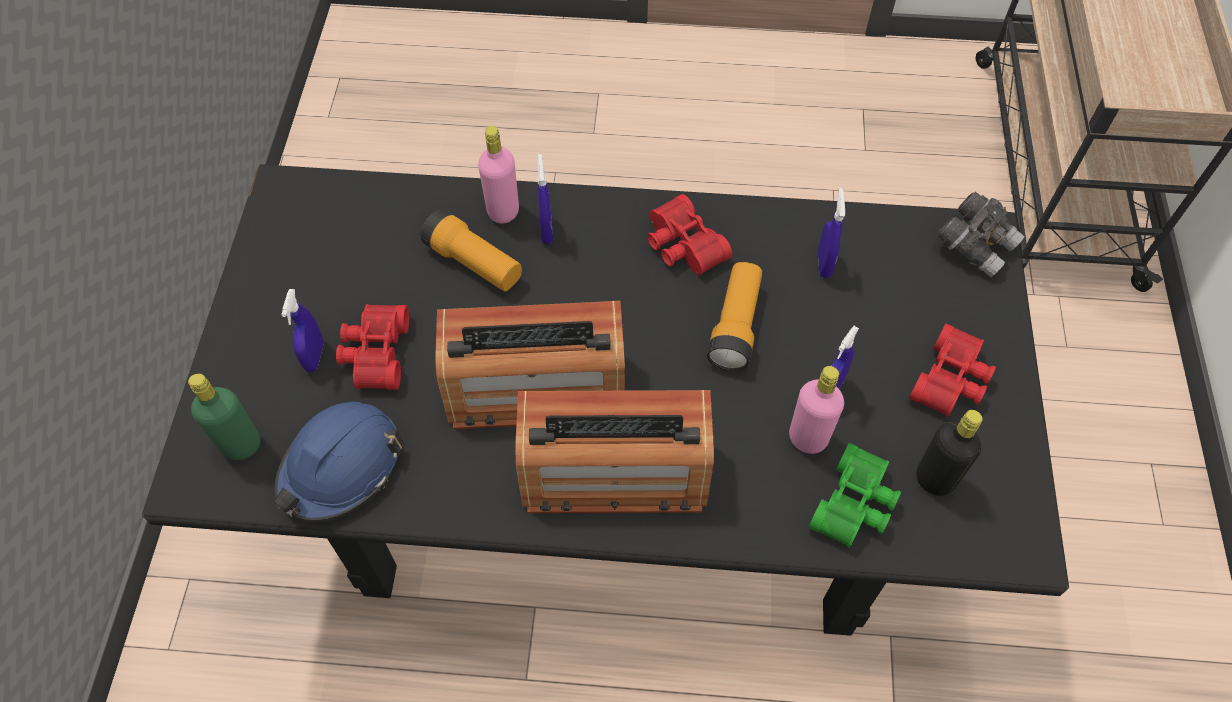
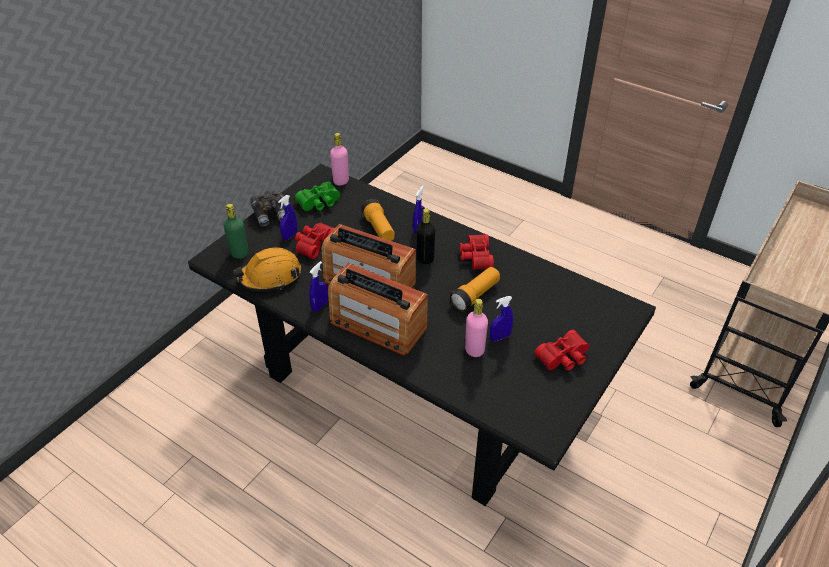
camera: 30 degrees right, 15 degrees down
(341, 468) = (270, 277): blue hard hat -> orange hard hat
(503, 211) = (406, 215): pink bottle -> pink bottle (341, 181)
(824, 264) = (537, 289): blue spray bottle -> blue spray bottle (320, 306)
(856, 505) = (476, 384): green binoculars -> green binoculars (320, 203)
(935, 479) = (523, 391): black bottle -> black bottle (425, 259)
(975, 245) = (622, 311): grey binoculars -> grey binoculars (271, 215)

